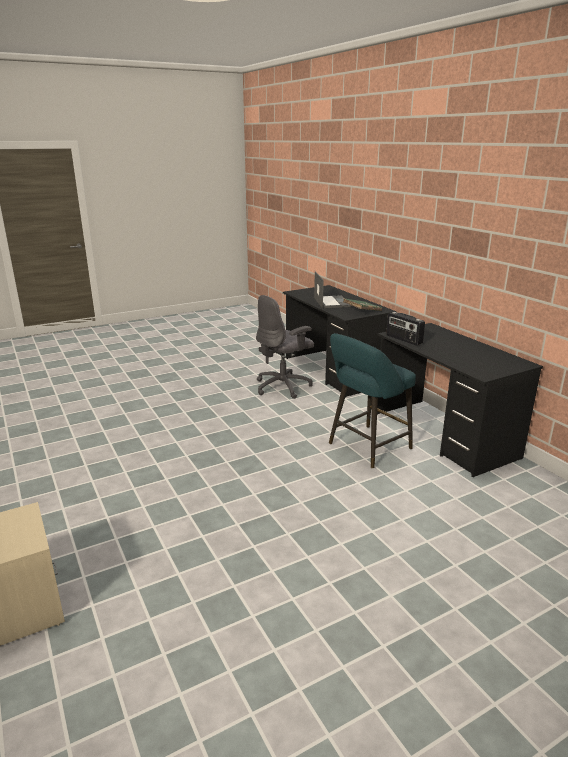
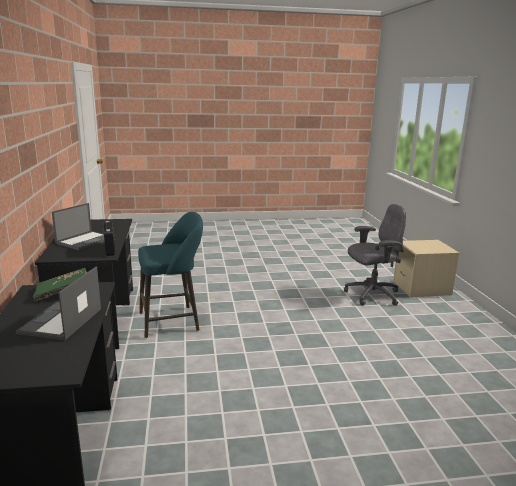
camera: 160 degrees left, 5 degrees down
(283, 387) = (170, 421): grey office chair -> grey office chair (371, 295)
(446, 343) = (85, 240): none -> laptop

